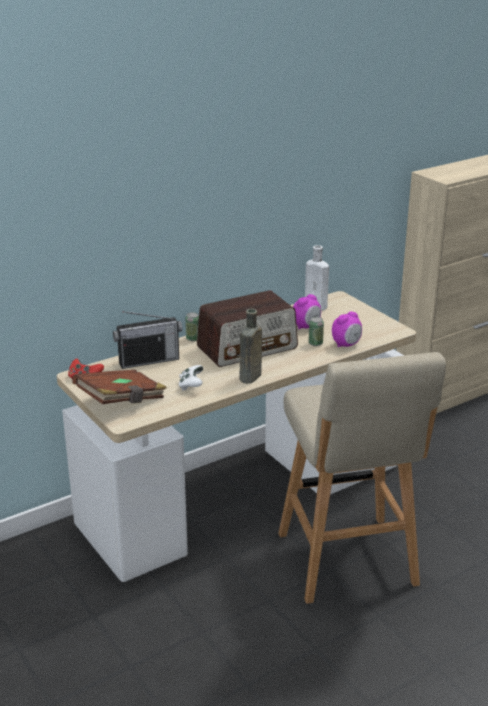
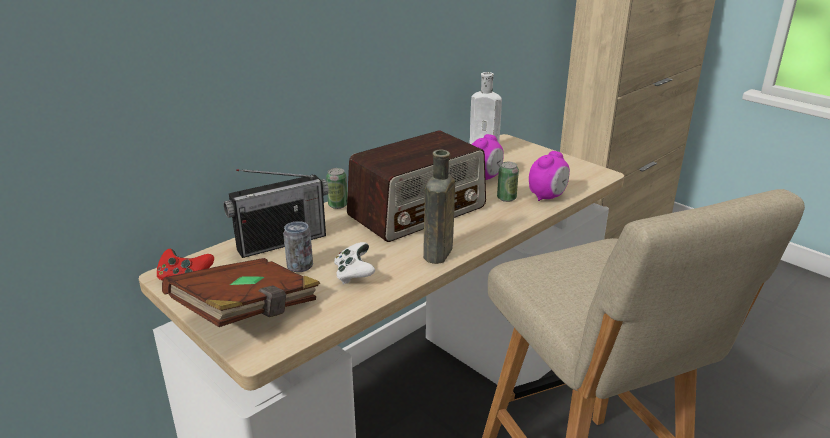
camera: 10 degrees left, 0 degrees up
(158, 377) = (300, 266): none -> can

